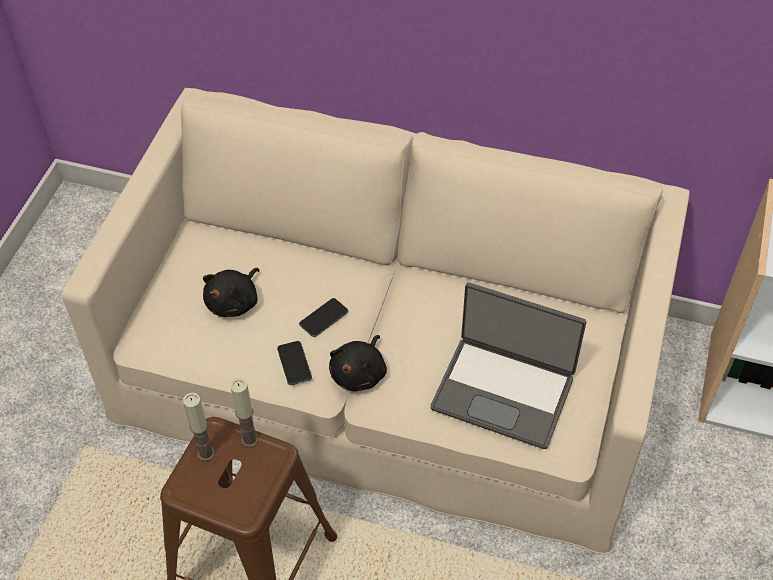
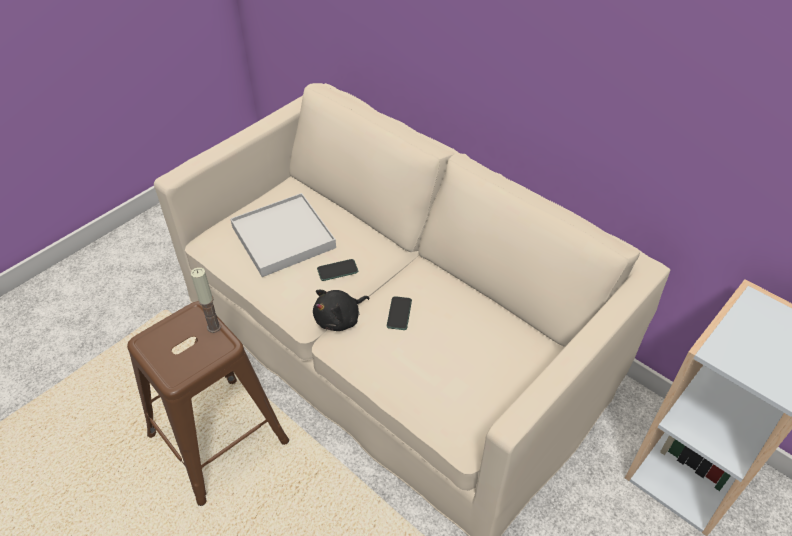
camera: 25 degrees right, 5 degrees down
(206, 453) = (178, 324): candle -> none
(234, 302) = (283, 237): black plush toy -> white tray
(294, 363) = (296, 293): phone -> phone (399, 313)
(504, 391) = (439, 374): laptop -> none

